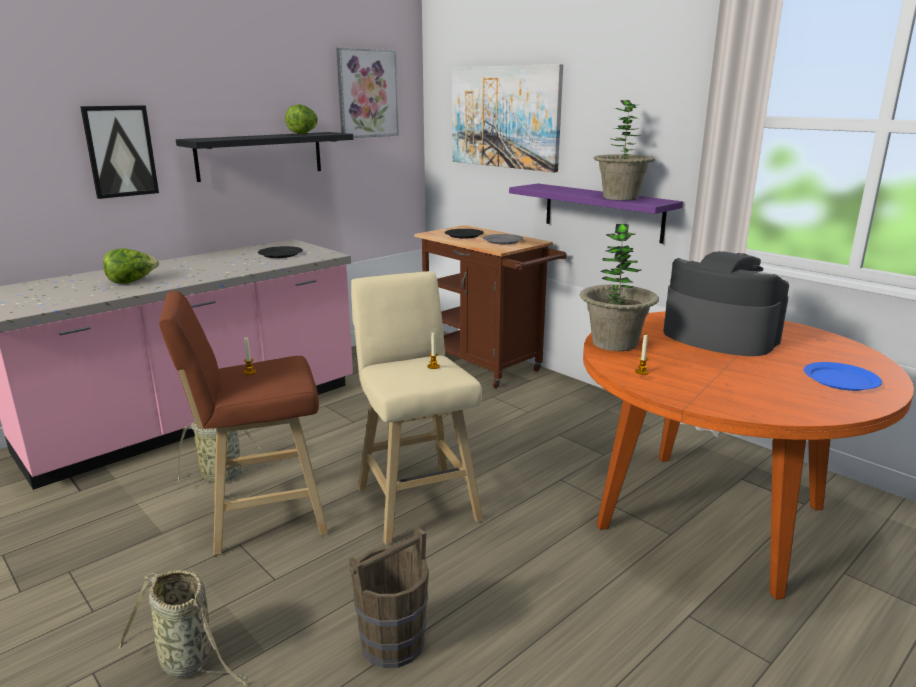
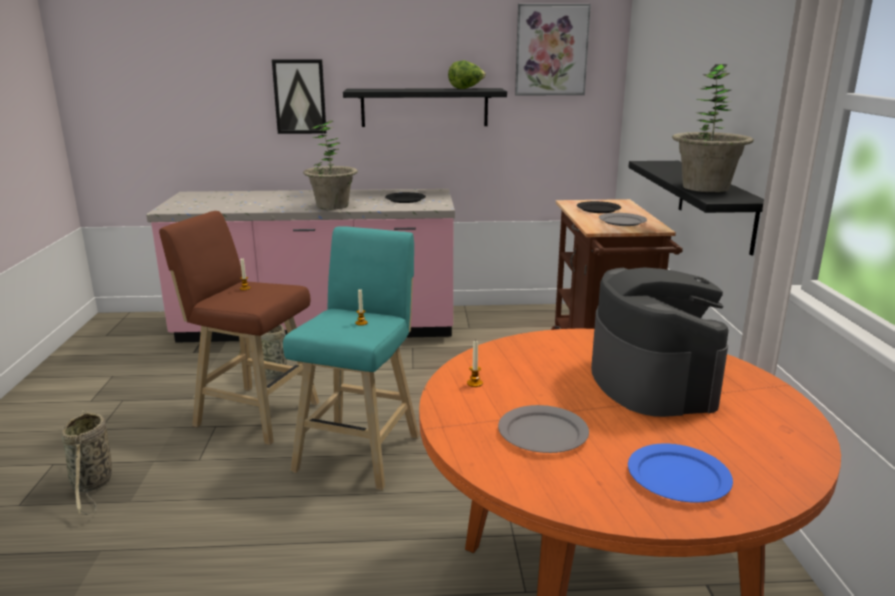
camera: 40 degrees right, 0 degrees up
(132, 282) = (267, 202): lettuce -> none
(392, 643) = (192, 541): brown bucket -> none
(416, 501) = (361, 450): beige stool -> turquoise stool
(504, 117) = (667, 80): picture -> none
(602, 212) = (715, 204): purple shelf -> black shelf
(614, 343) = (519, 349): potted plant -> potted plant (332, 206)
(742, 384) = (542, 433): none -> grey plate

